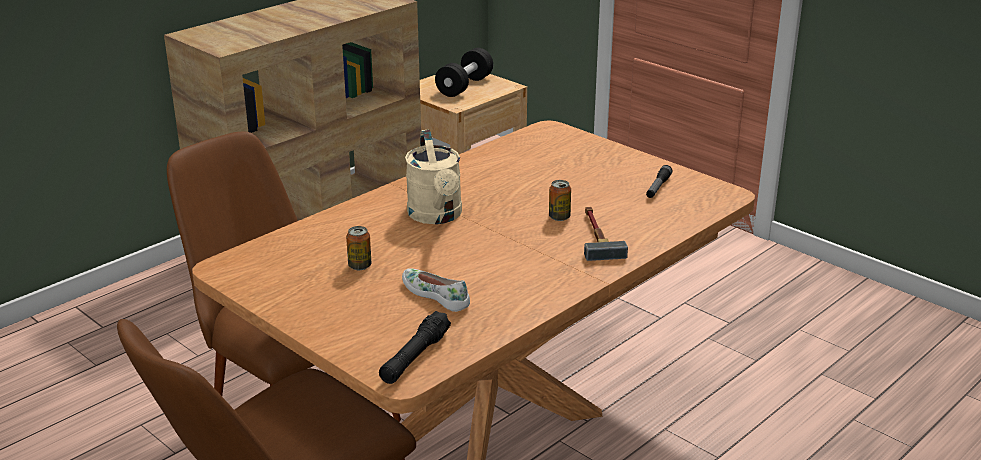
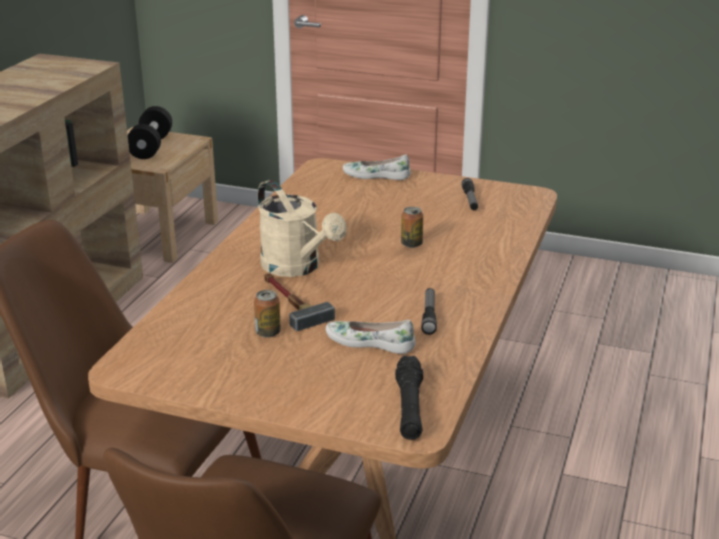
camera: 25 degrees left, 0 degrees up
(510, 284) = (429, 315): none -> flashlight
(590, 147) = (376, 175): none -> white shoe
(596, 236) = (461, 254): hammer -> hammer (290, 302)

